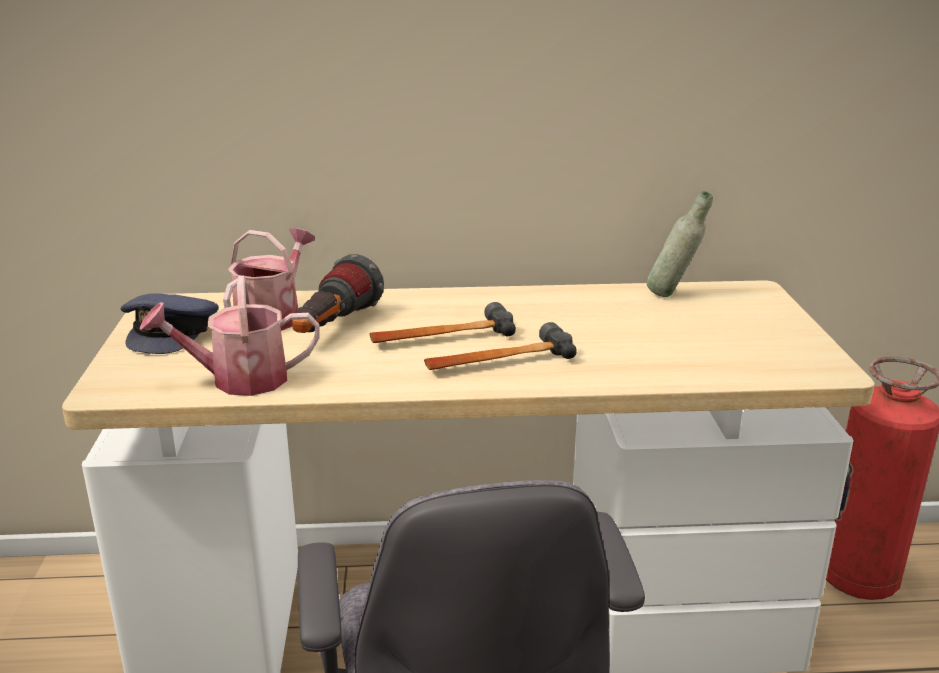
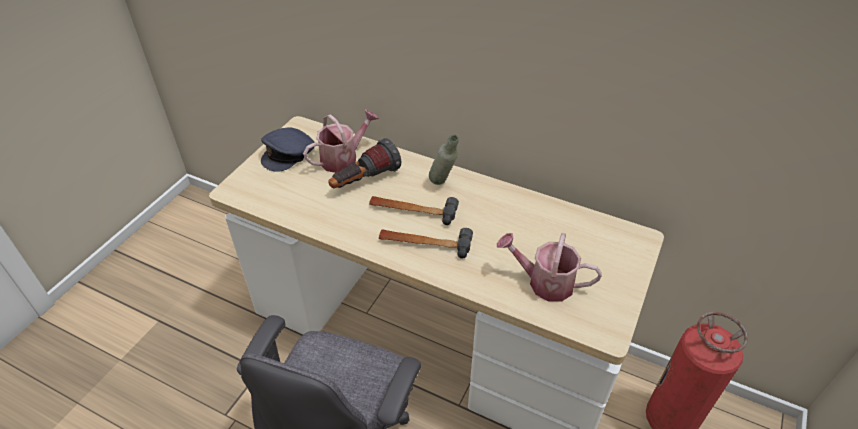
camera: 30 degrees right, 20 degrees up
(238, 380) = (291, 205): watering can -> watering can (544, 282)
(673, 296) = (579, 224): grey bottle -> grey bottle (443, 185)

